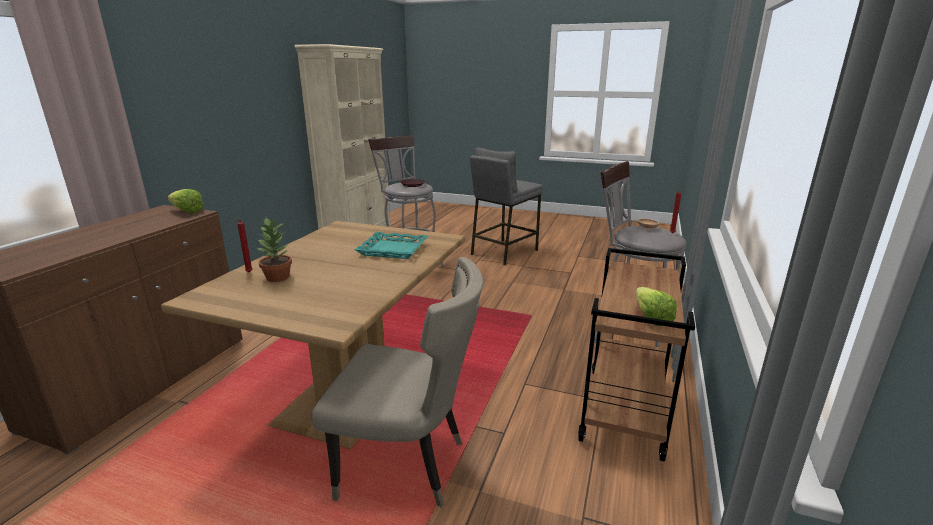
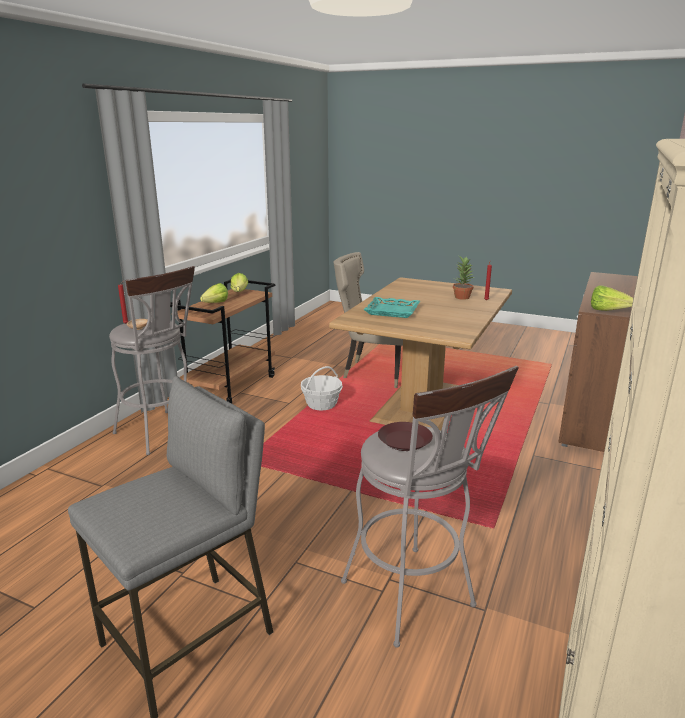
camera: 175 degrees left, 0 degrees up
(482, 382) = (321, 405): none -> basket
(650, 286) = (213, 304): none -> lettuce

